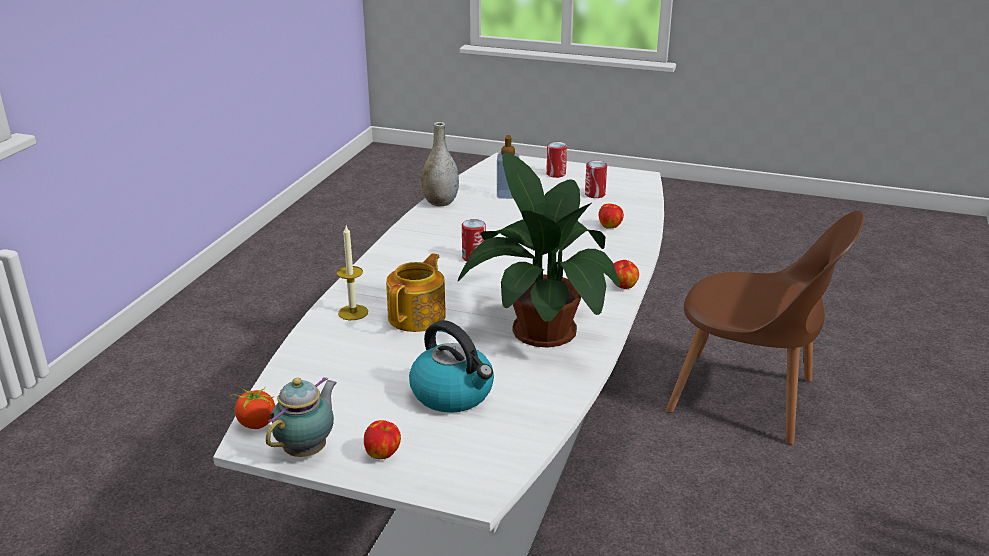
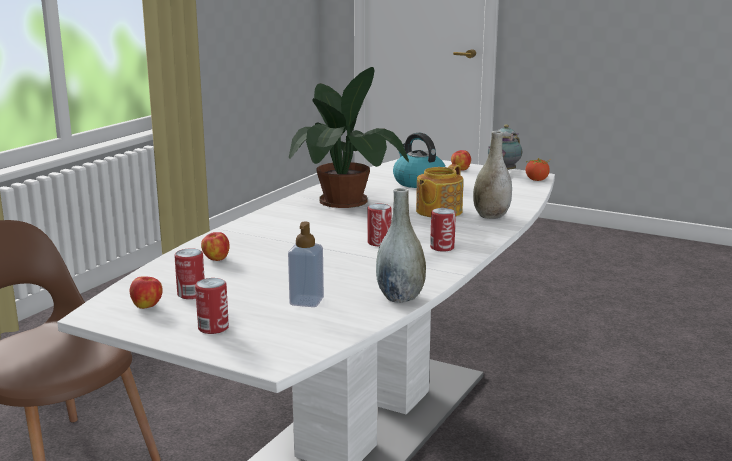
camera: 170 degrees left, 10 degrees down
(353, 312) = (491, 216): candle -> grey vase
(411, 256) = (442, 247): none -> can
(623, 286) = (258, 217): apple -> apple (147, 306)

